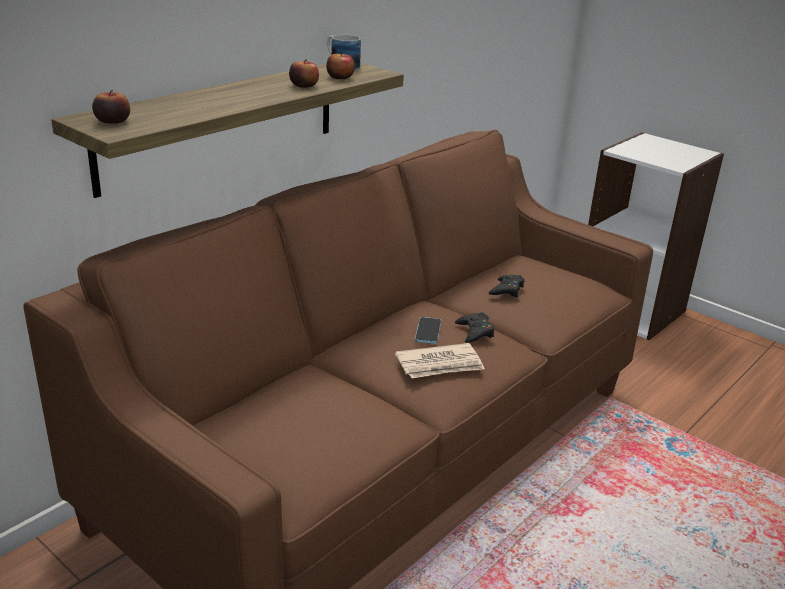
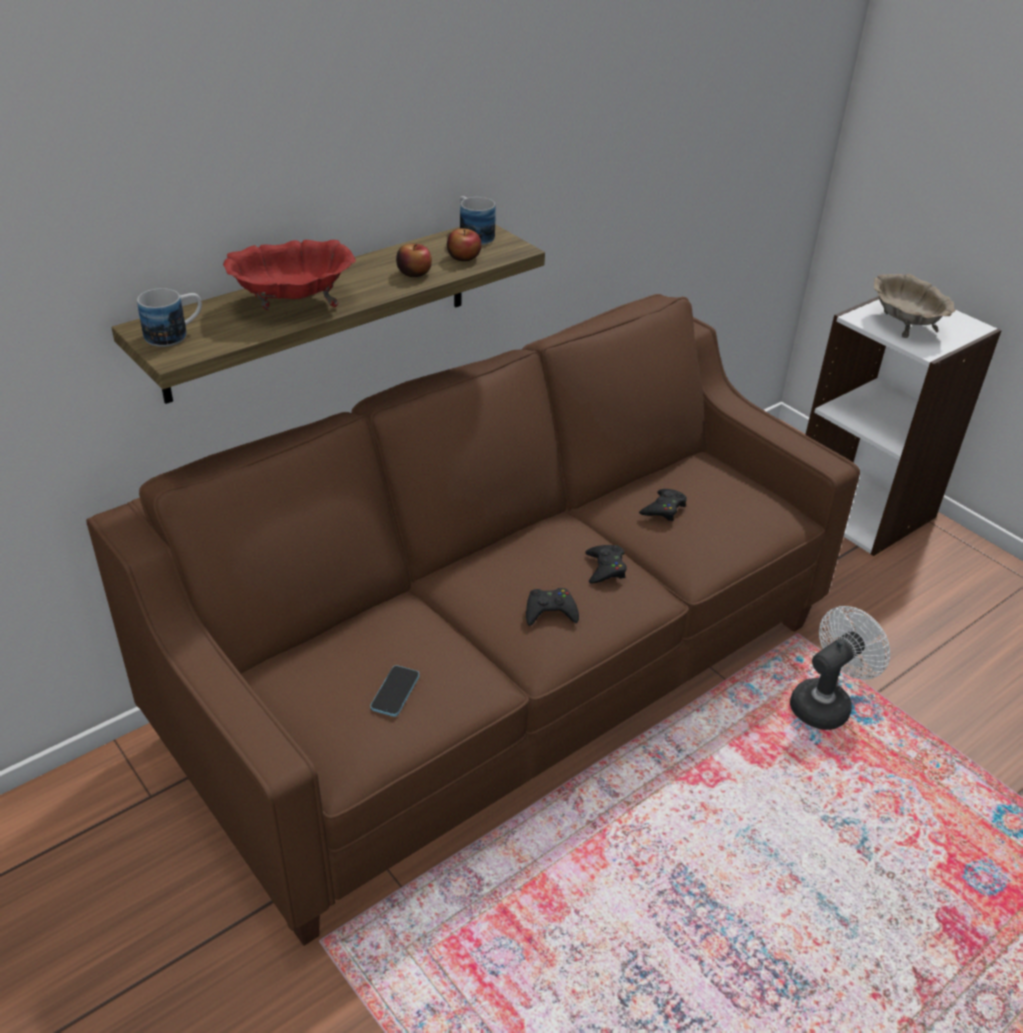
camera: 10 degrees right, 10 degrees up
(112, 121) = (175, 334): apple -> mug
(209, 102) = (293, 302): none -> red bowl
(428, 331) = (549, 563): phone -> phone (395, 692)
(440, 364) = (550, 611): newspaper -> black game controller
(649, 444) = (825, 703): none -> white fan
(654, 153) = (904, 324): none -> beige bowl

